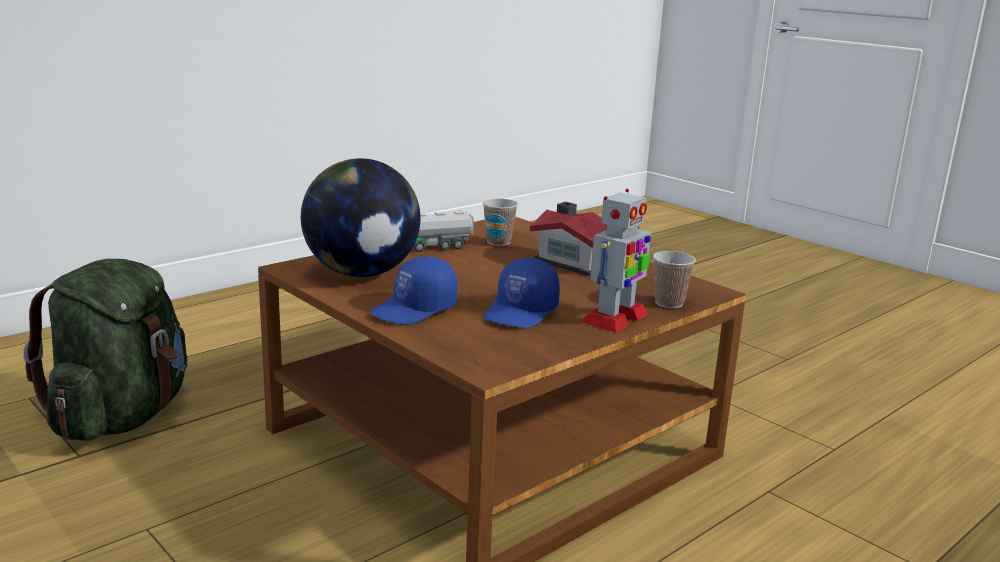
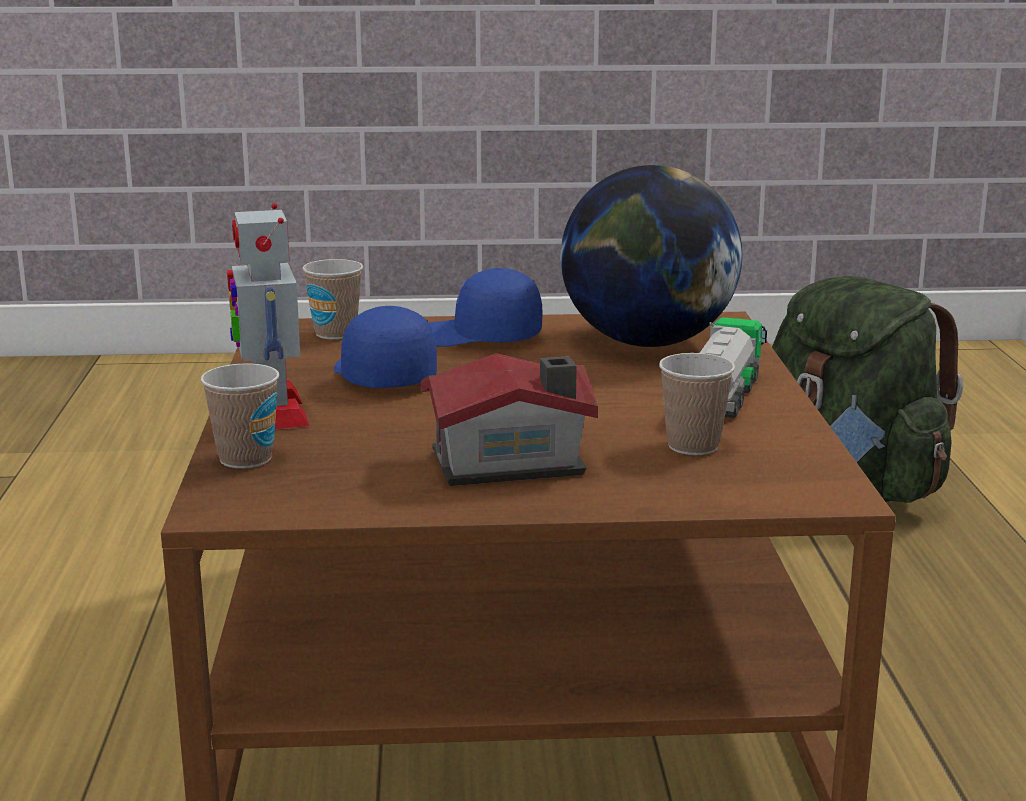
camera: 130 degrees right, 0 degrees up
(415, 310) = (479, 337): blue cap -> blue cap turned 75 degrees counterclockwise
(471, 349) = (335, 333): none -> cup

